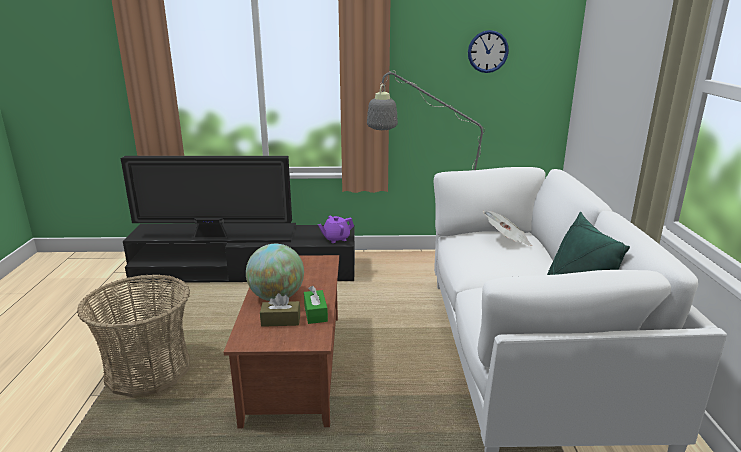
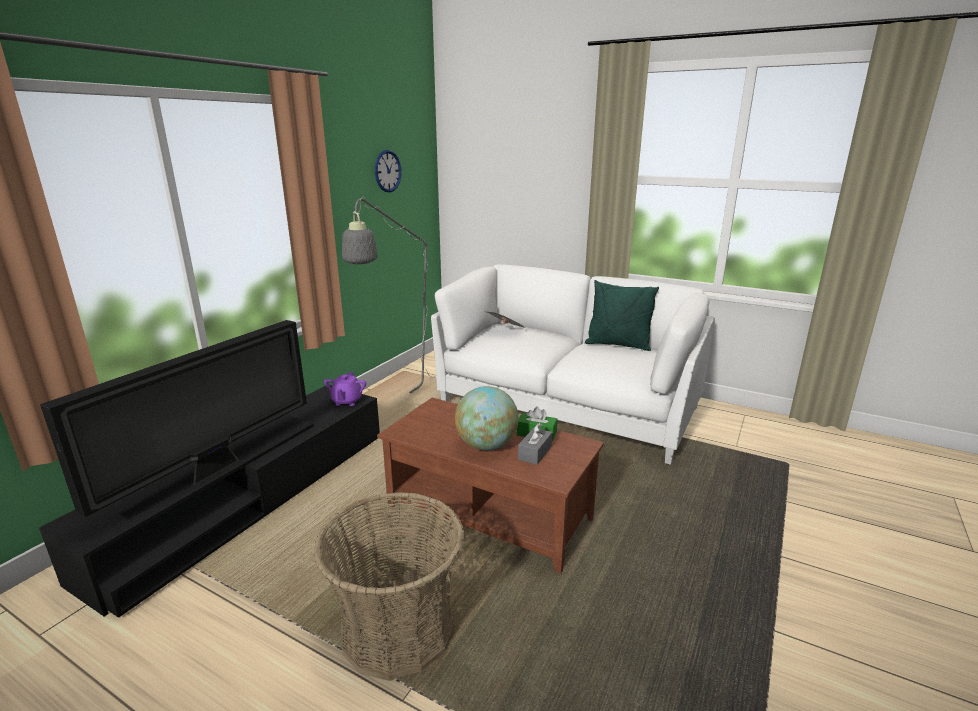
camera: 60 degrees left, 0 degrees up
(281, 320) = (535, 452): brown tissue box -> grey tissue box

